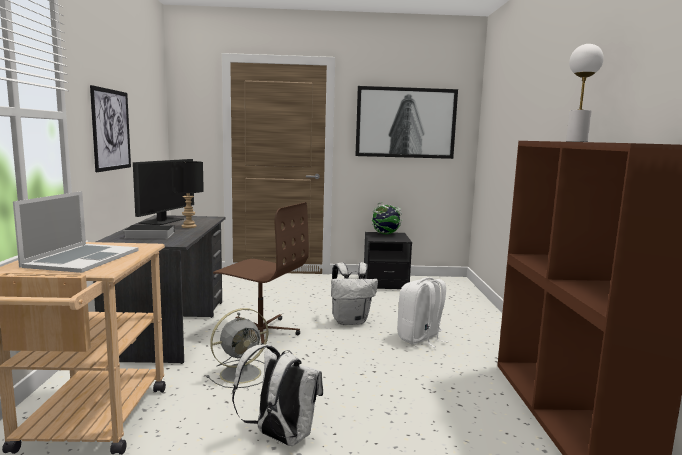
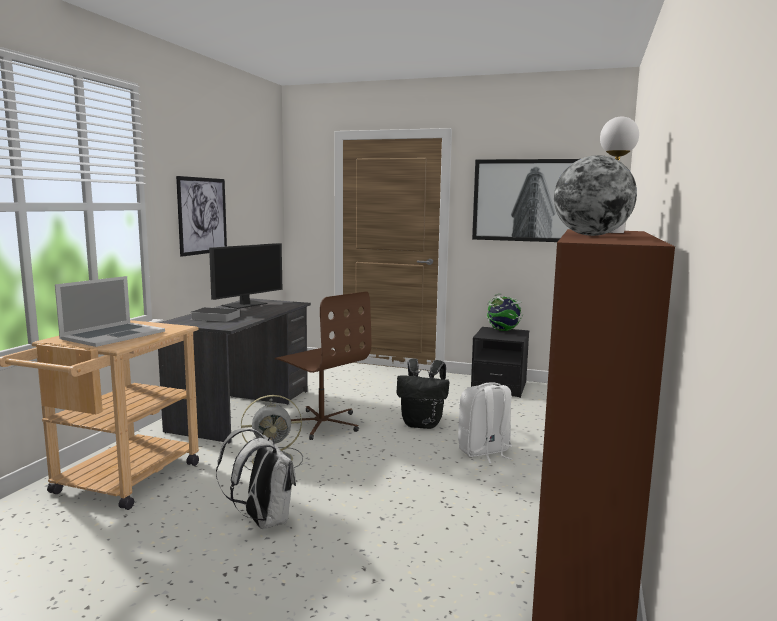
camera: 20 degrees right, 0 degrees up
(188, 227) = (260, 311): black table lamp -> none
(350, 321) = (423, 424): white backpack -> black backpack
(594, 141) = (591, 235): none -> globe

